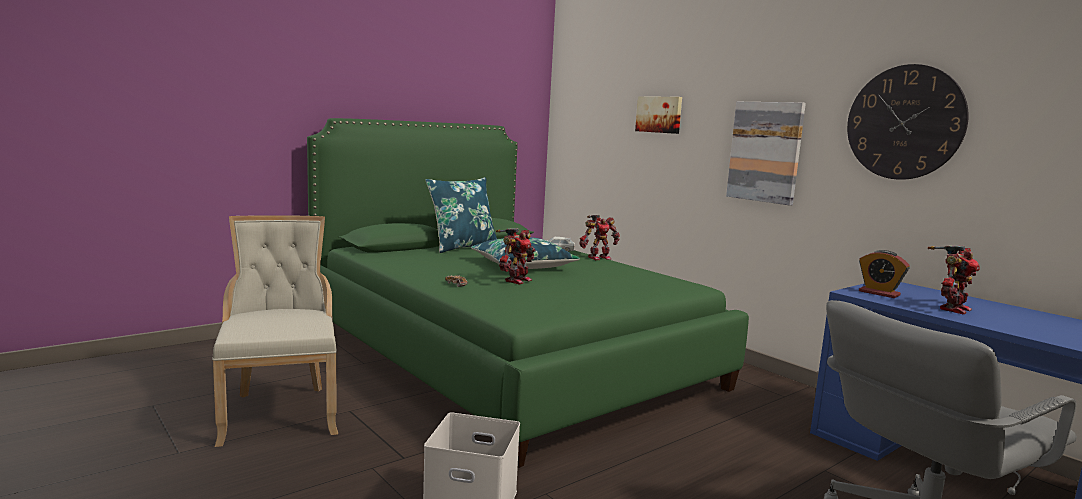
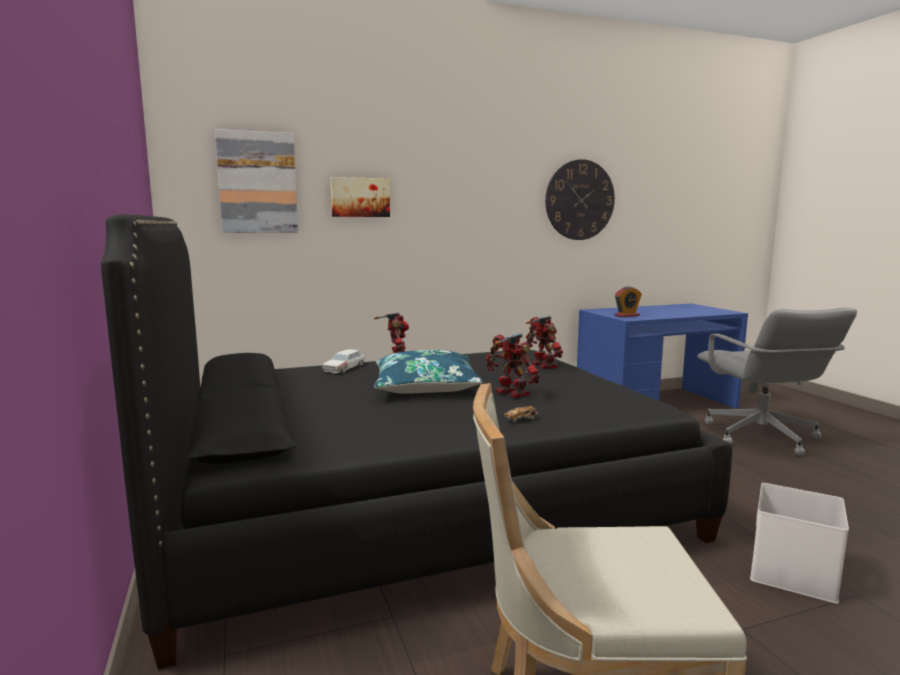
camera: 70 degrees left, 0 degrees up
(462, 247) = (289, 401): blue pillow -> none
(506, 356) = (419, 503): green bed -> black bed
(765, 152) = (482, 228): picture -> picture (257, 183)
(952, 308) = (660, 313): toy robot -> toy robot (542, 366)

